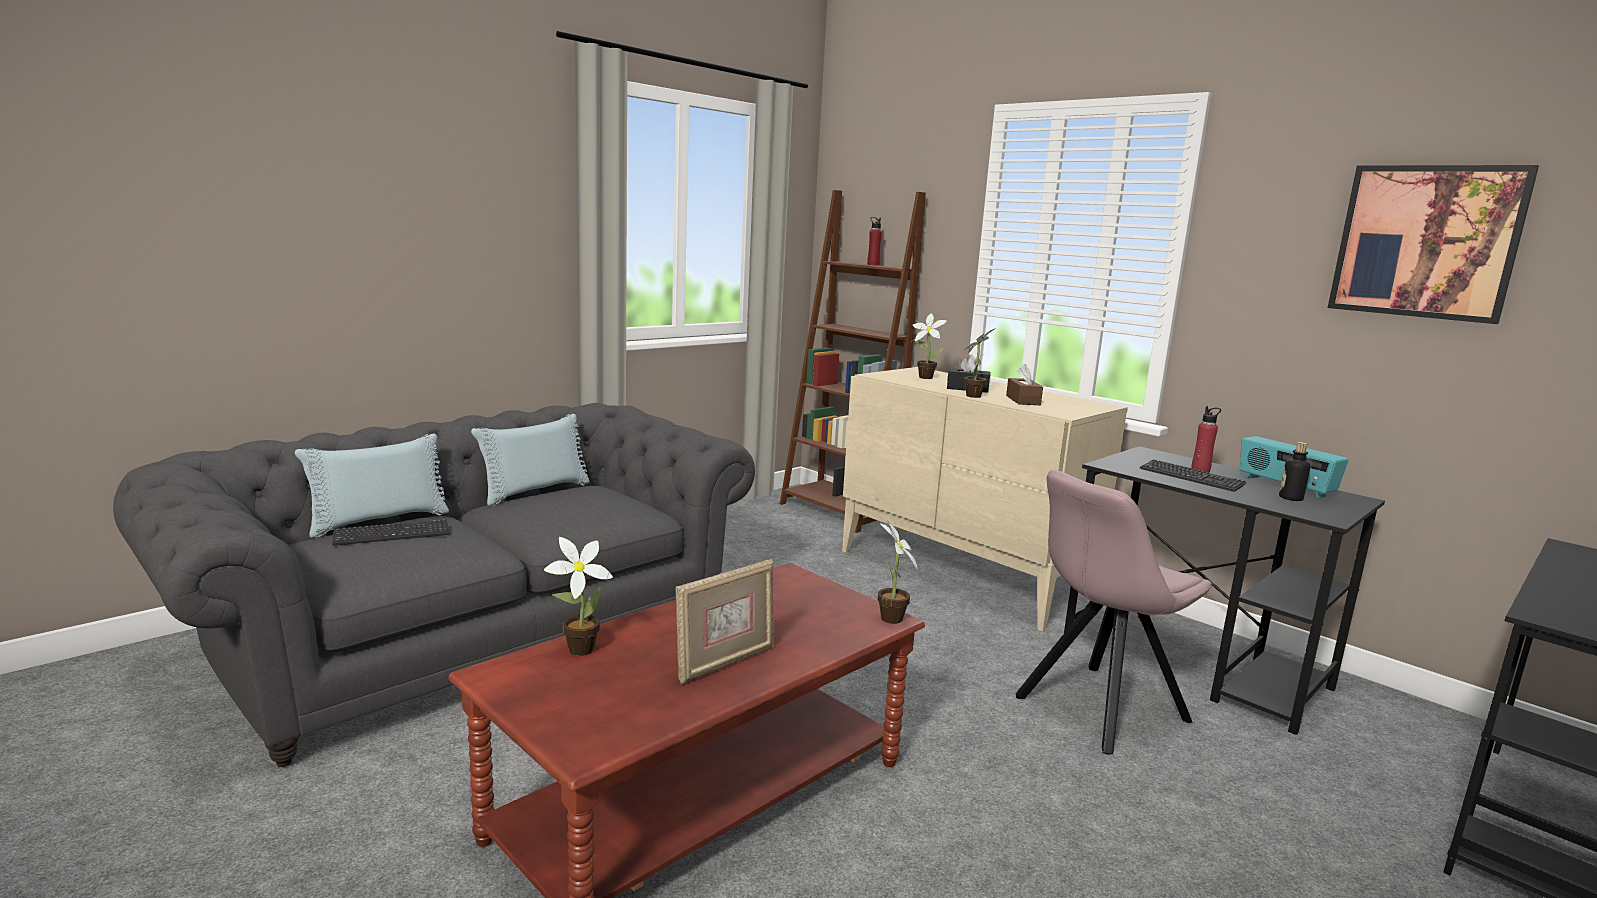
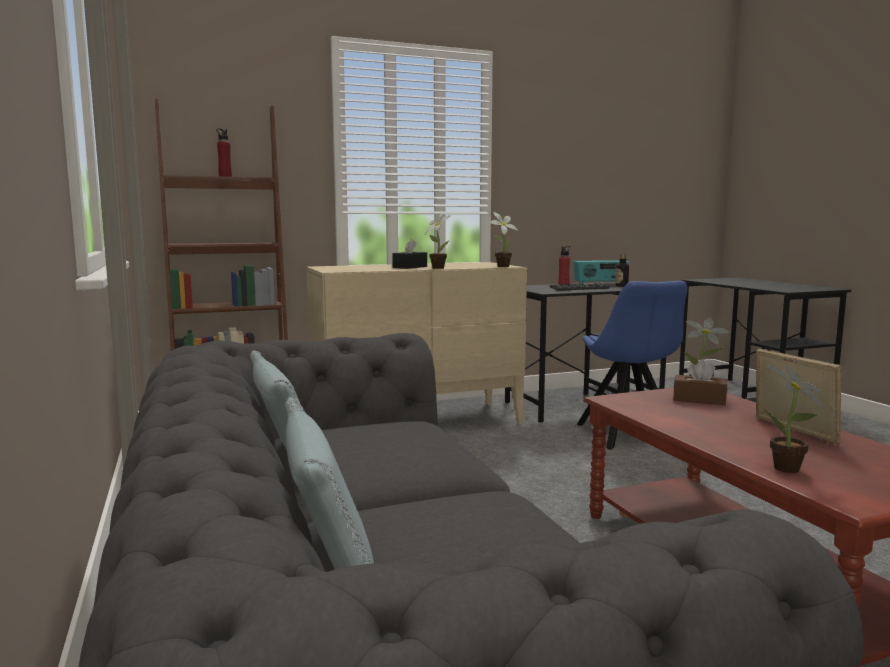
camera: 65 degrees left, 5 degrees down
(392, 535) = (431, 539): keyboard -> none
(923, 377) = (355, 268): potted plant -> potted plant (501, 266)
(1023, 400) = (459, 266): brown tissue box -> brown tissue box (699, 399)
(1099, 708) = (628, 435): pink chair -> blue chair
(1426, 242) = (604, 146): picture -> none

